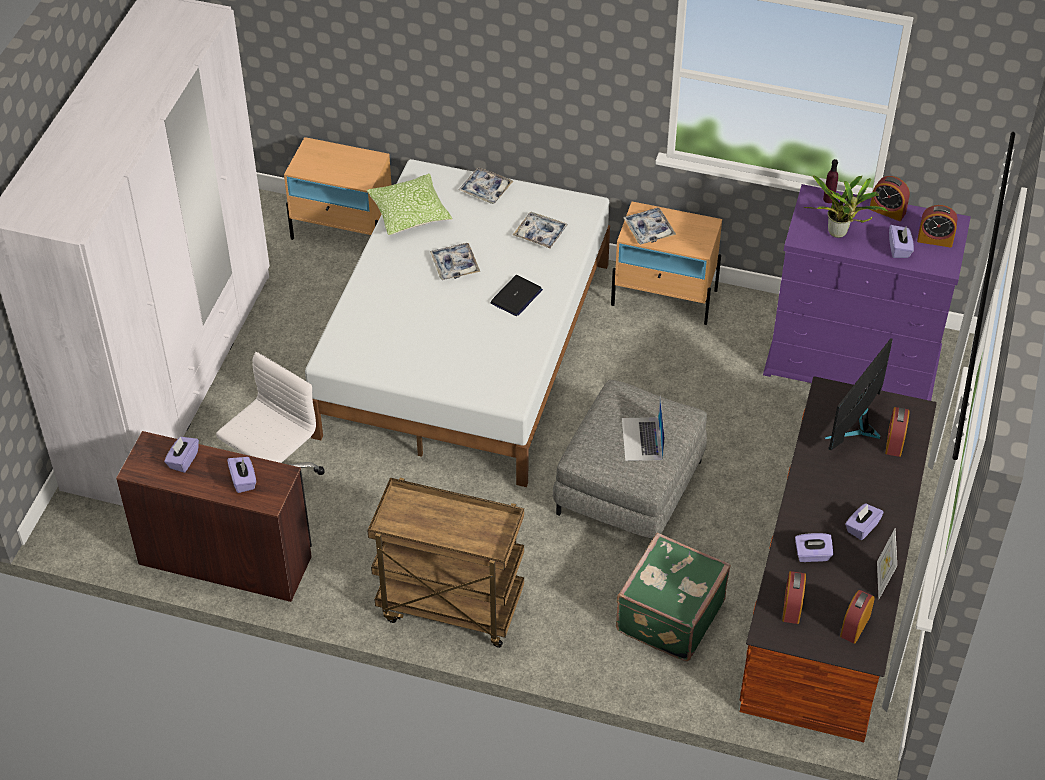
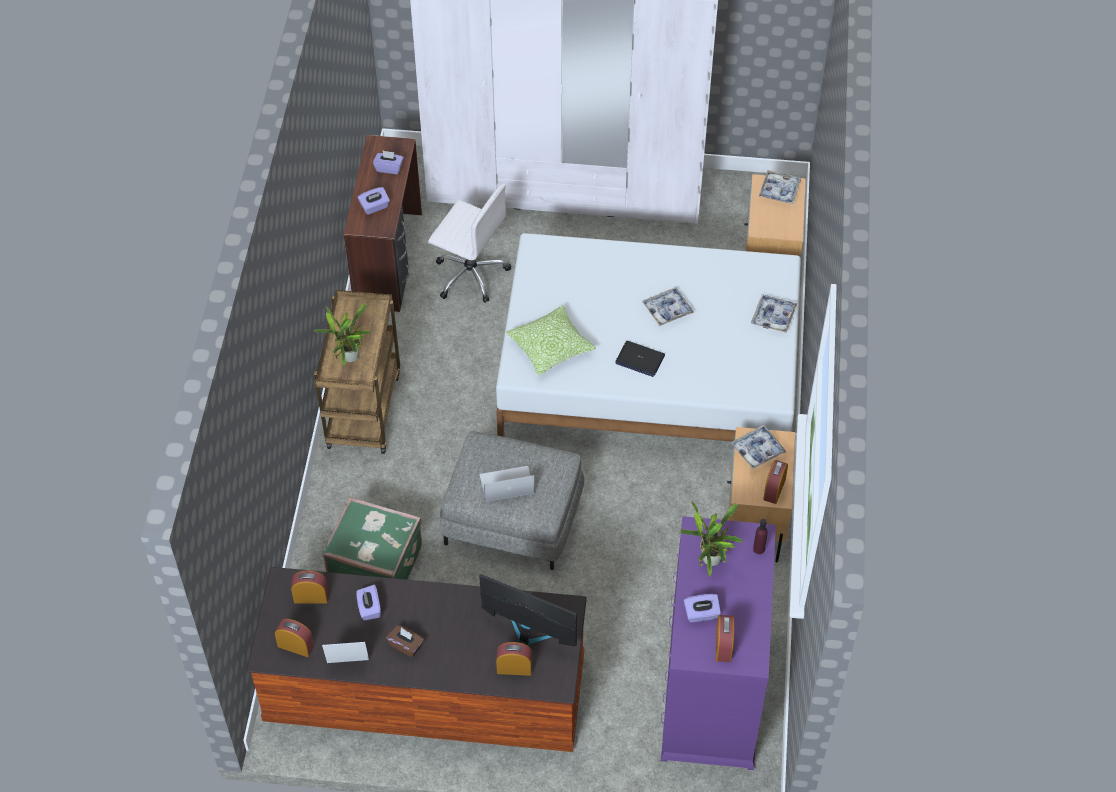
camera: 80 degrees right, 5 degrees up
(409, 213) = (725, 267): pillow -> pillow (550, 347)
(471, 532) = (349, 359): none -> potted plant
(540, 234) = (725, 365): tray -> tray (779, 190)
(861, 527) = (406, 645): purple tissue box -> brown tissue box
(887, 211) = (755, 601): alarm clock -> alarm clock (774, 489)

